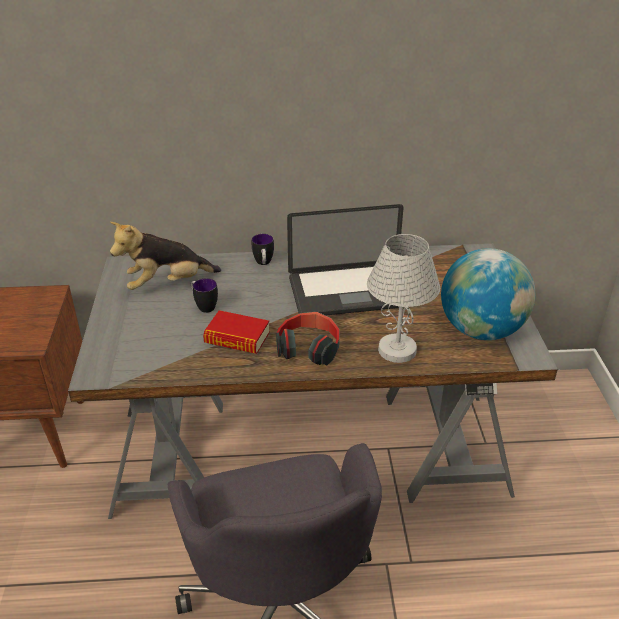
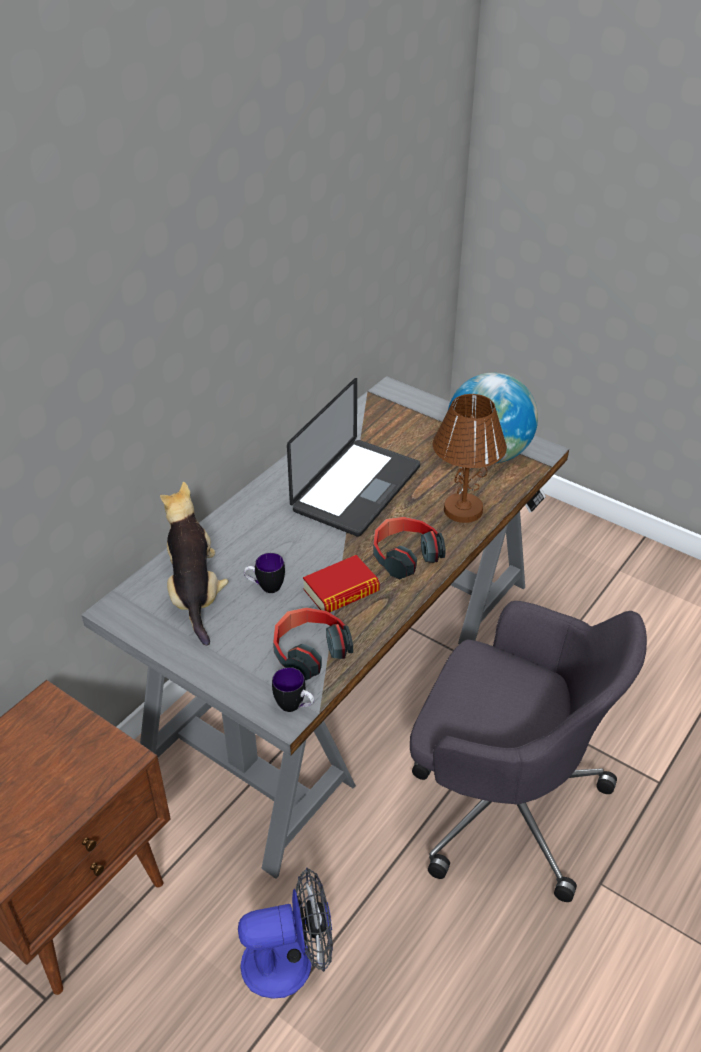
camera: 50 degrees left, 5 degrees up
(50, 567) = (290, 961): none -> fan
(163, 354) = (309, 651): none -> headphones
(167, 284) = (195, 594): plush toy -> plush toy turned 150 degrees clockwise
(263, 263) = (245, 514): mug -> mug (295, 707)
(398, 350) = (463, 509): white table lamp -> brown table lamp

